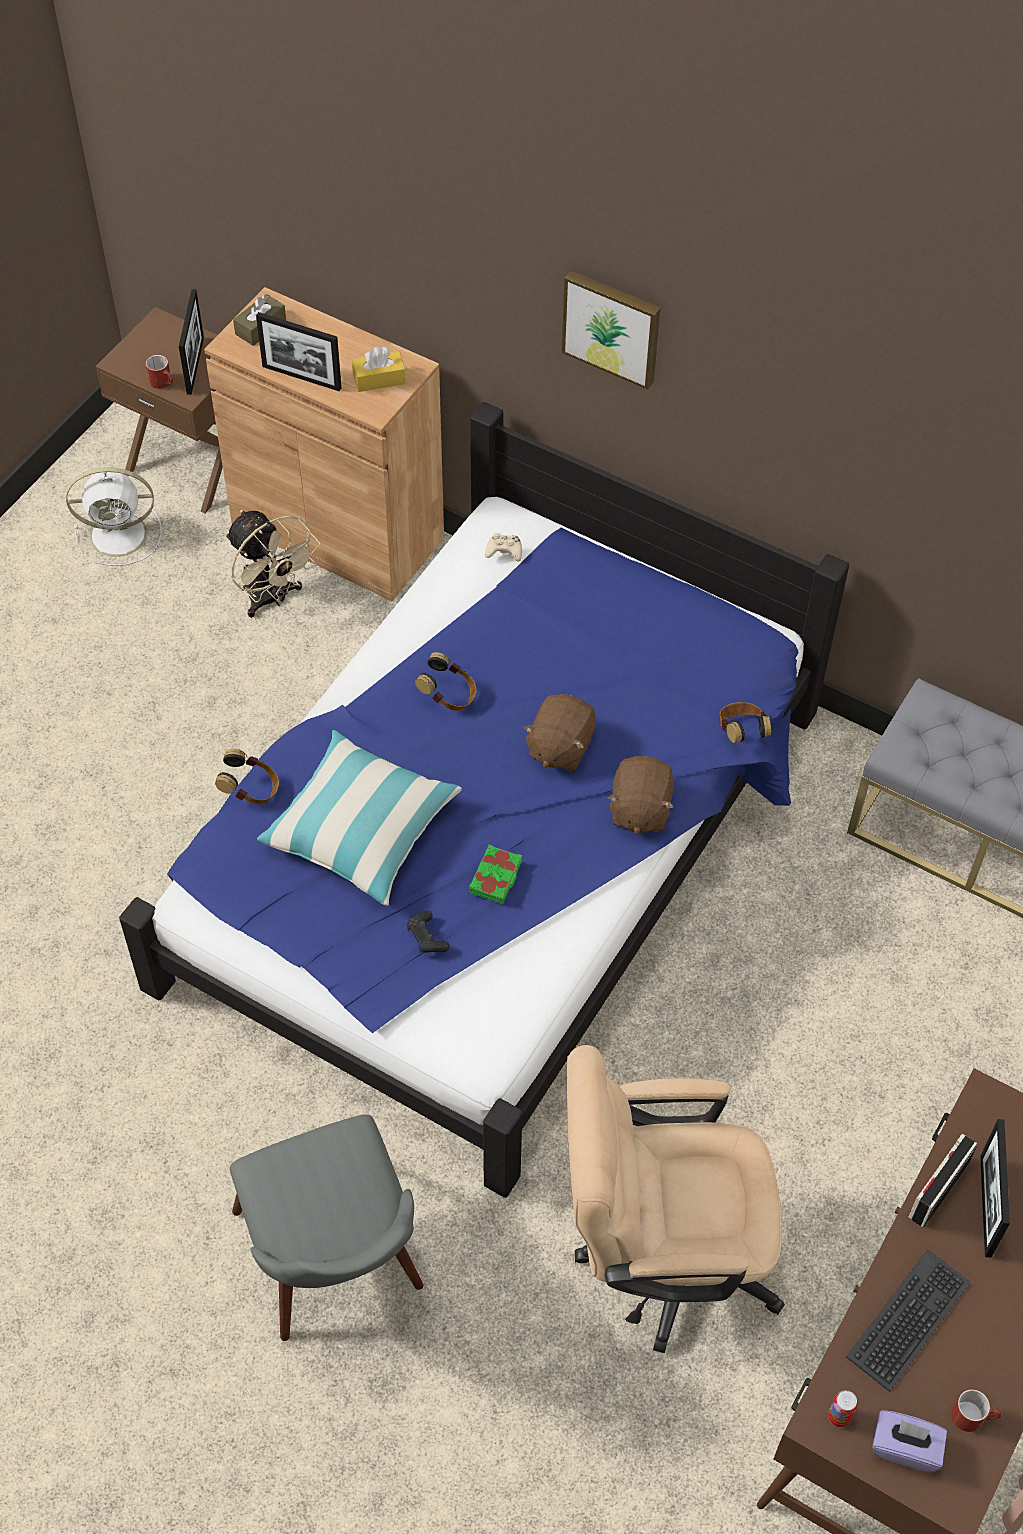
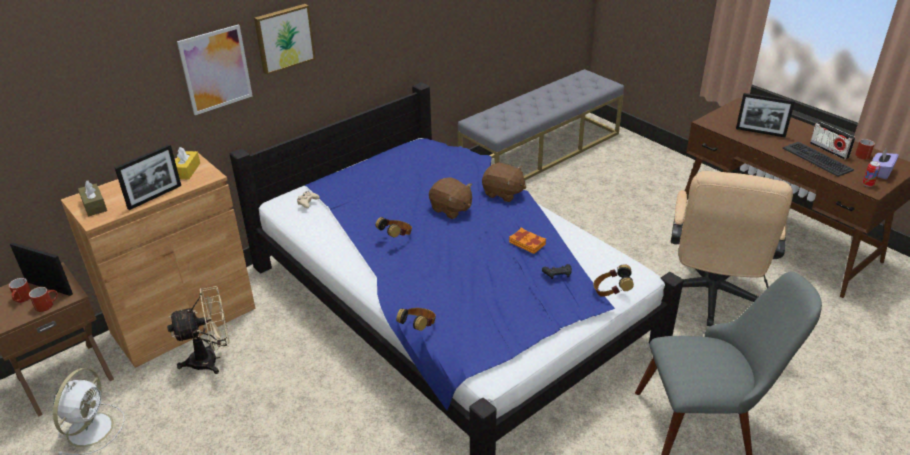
camera: 70 degrees left, 20 degrees down
(166, 354) = (23, 299): none -> red mug
(361, 829) = (471, 286): pillow -> none
(496, 877) = (527, 243): green book -> orange book
(497, 292) = (216, 69): none -> picture
(741, 732) = (472, 157): headphones -> headphones (611, 292)
(938, 1190) = (752, 141): radio -> radio (829, 150)

